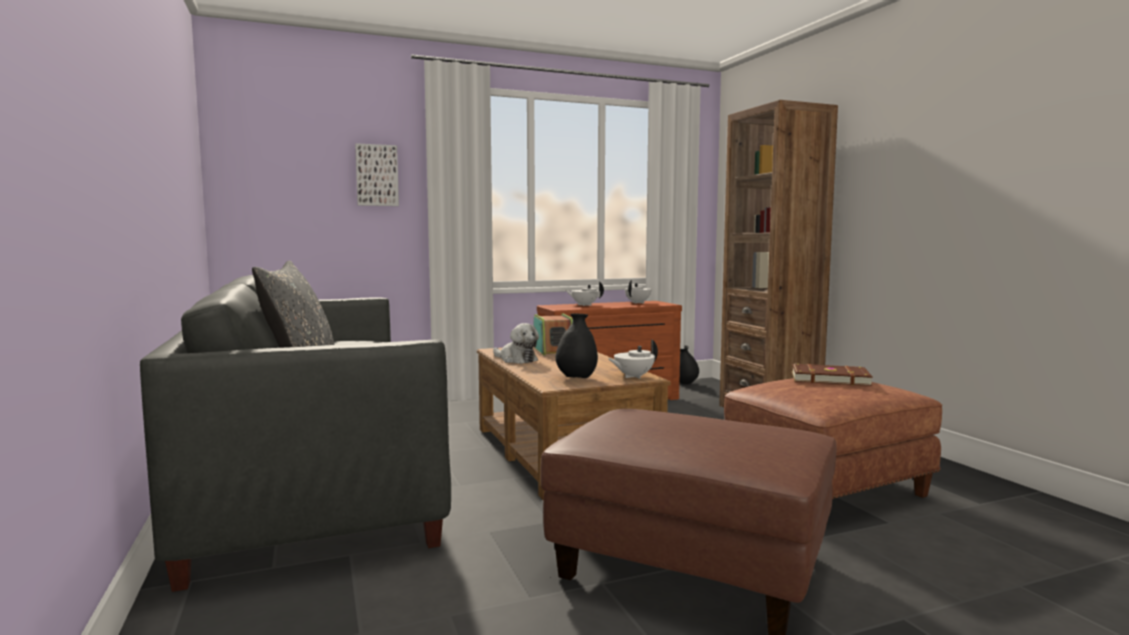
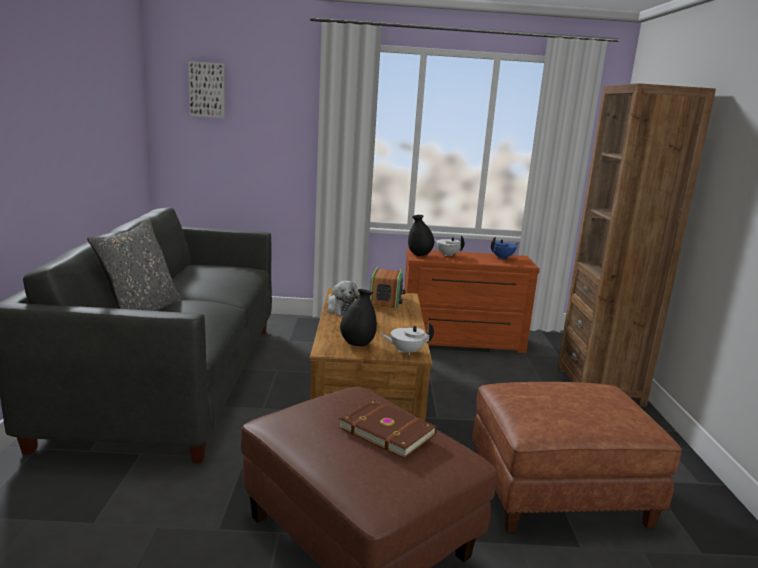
camera: 20 degrees right, 10 degrees up
(377, 175) = (279, 124): picture -> picture (207, 90)
(638, 303) = (502, 257): white teapot -> blue teapot
(685, 383) = (551, 334): black vase -> black vase (419, 255)
(829, 378) = (582, 393): brown book -> brown book (387, 430)

